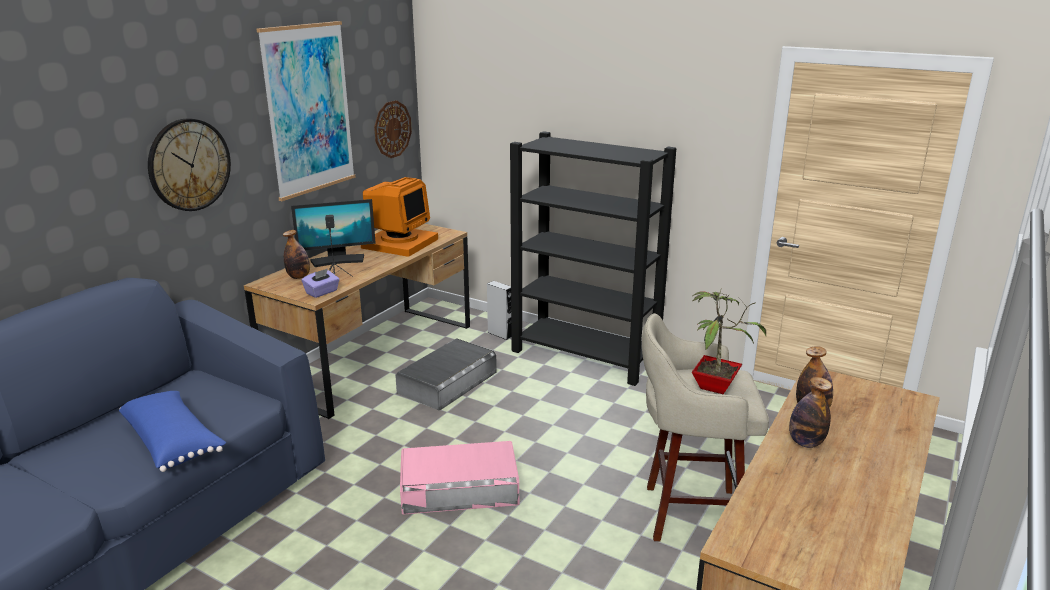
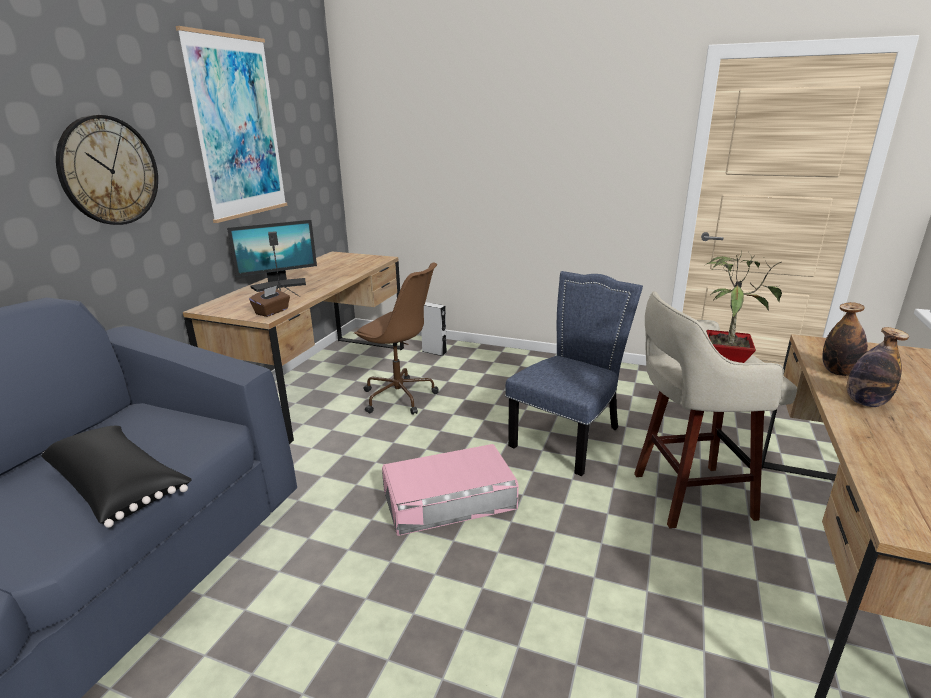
camera: 10 degrees left, 0 degrees up
(173, 442) = (119, 487): blue pillow -> black pillow
(299, 277) = (242, 301): bottle -> none
(322, 292) = (272, 312): purple tissue box -> brown tissue box
(392, 129) = (317, 162): wall clock -> none
(398, 243) = (336, 268): monitor -> none
(448, 382) = (400, 398): grey storage box -> brown office chair
(585, 355) = (519, 362): black bookcase -> none
(596, 445) = (566, 440): none -> blue chair

